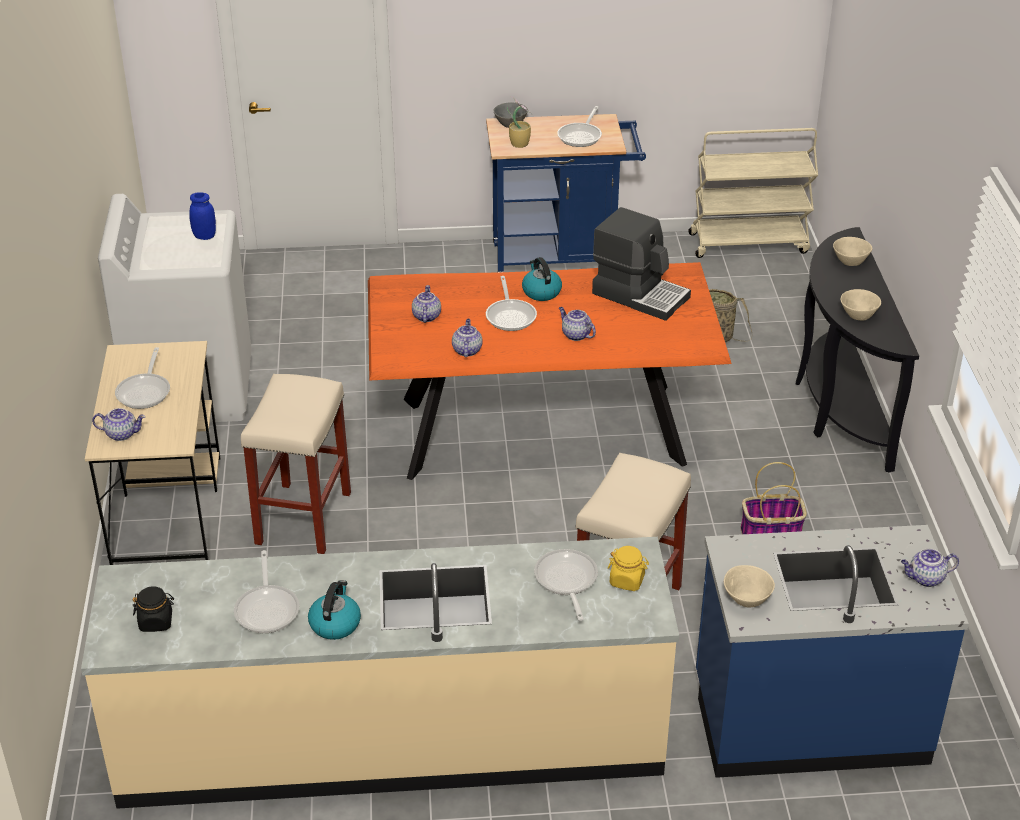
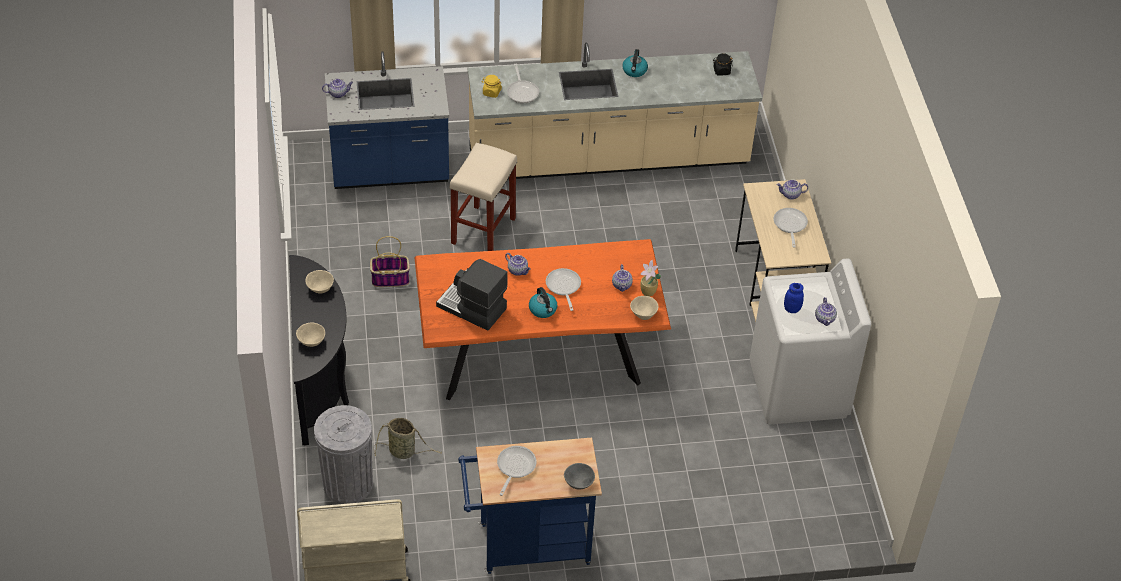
camera: 175 degrees right, 10 degrees up
(267, 608) = (669, 77): frying pan -> none
(304, 519) = (687, 285): beige stool -> none
(466, 350) = (590, 256): teapot -> teapot (825, 319)
(519, 143) = (569, 455): potted plant -> potted plant (648, 292)
(745, 600) = (432, 82): beige bowl -> beige bowl (644, 314)
(776, 310) = (347, 484): none -> grey trash can

